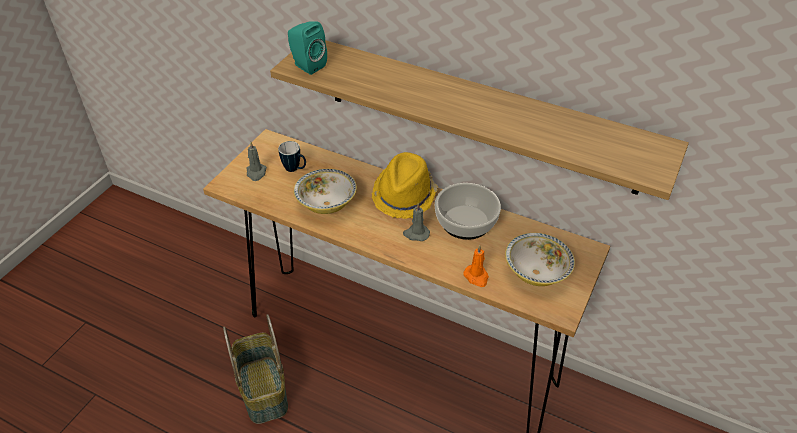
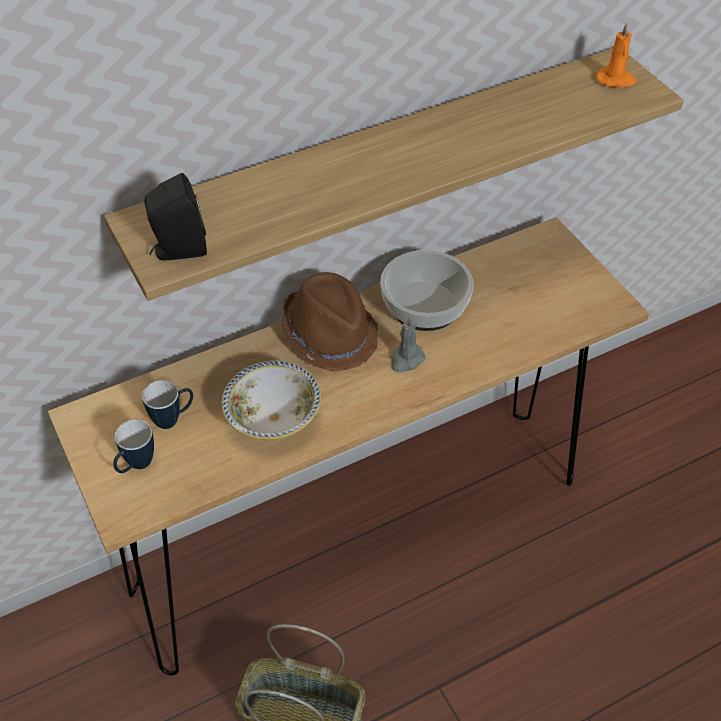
camera: 55 degrees left, 5 degrees up
(256, 173) = (136, 466): grey candle -> mug
(307, 65) = (178, 250): turquoise speaker -> black speaker
(405, 195) = (330, 334): yellow hat -> brown hat
(476, 277) = (517, 344): orange candle -> orange candle (616, 80)
(536, 272) = (549, 293): bowl -> none

